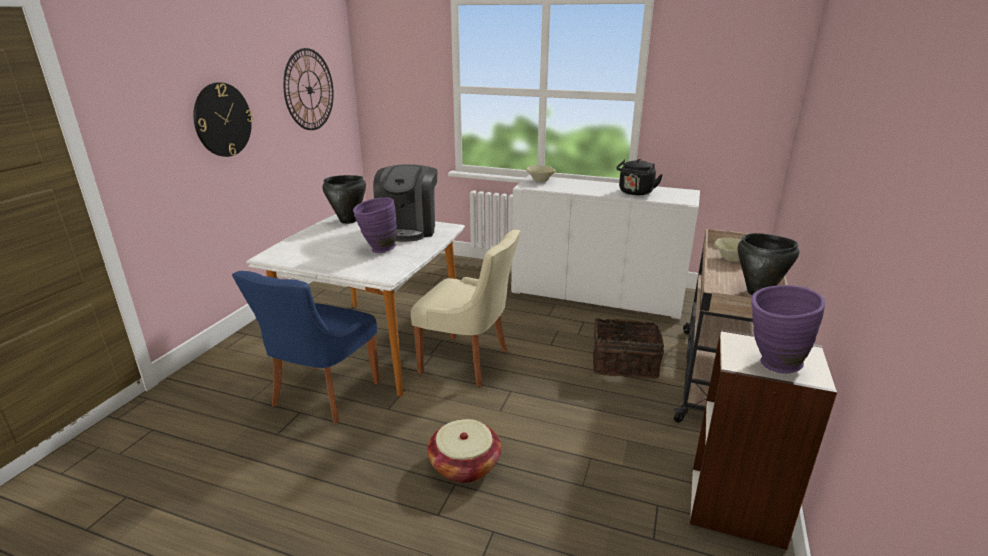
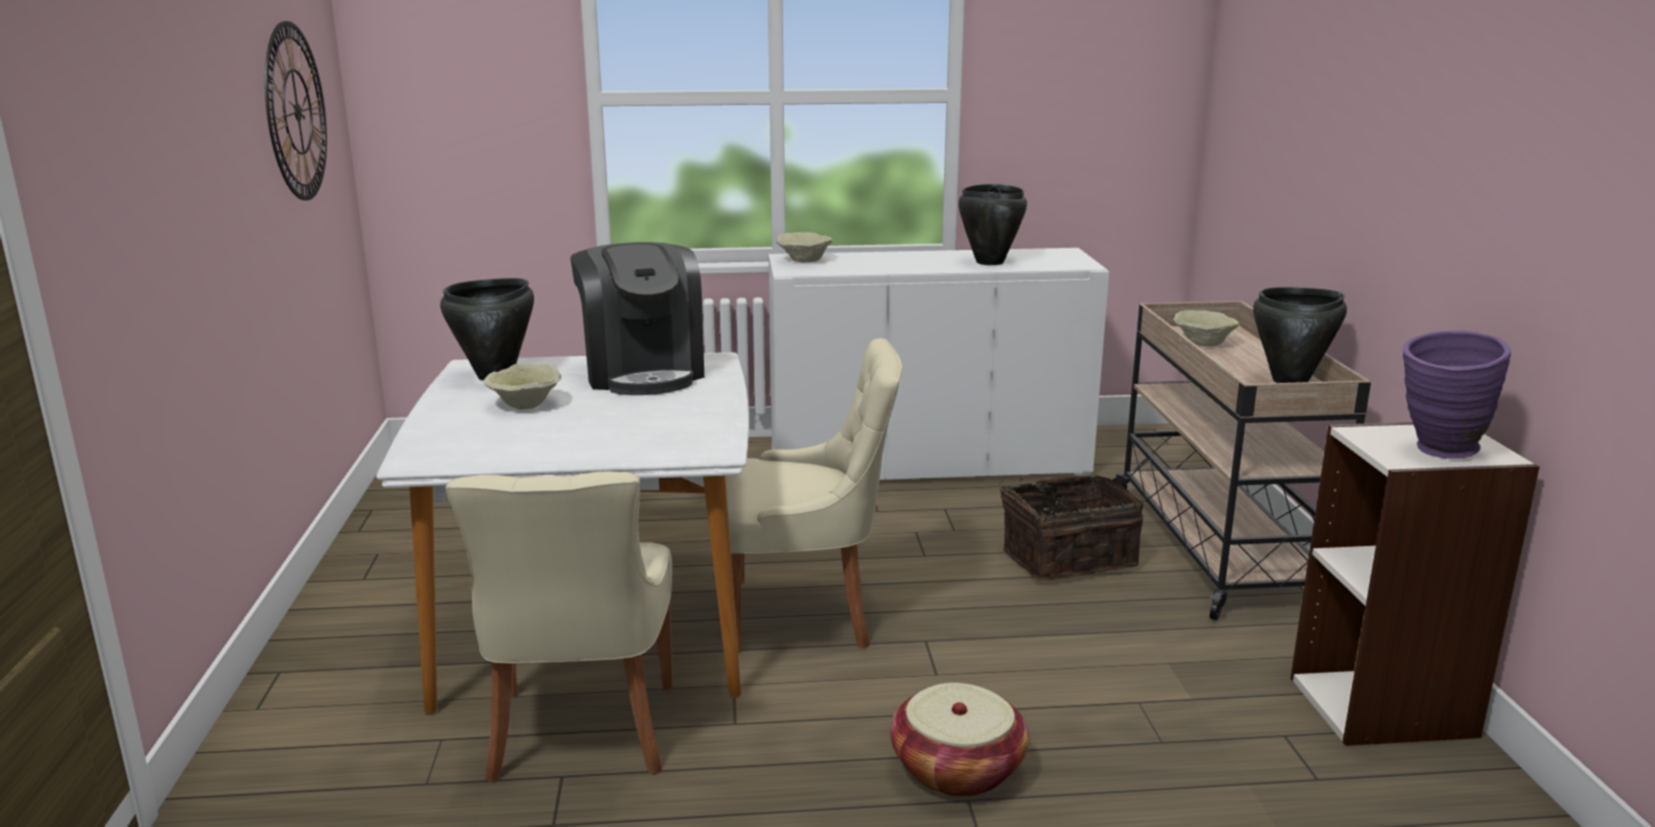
camera: 25 degrees left, 5 degrees down
(222, 120) = (198, 180): wall clock -> none
(323, 395) = (581, 736): blue chair -> beige chair
(340, 237) = (523, 405): none -> beige bowl
(377, 250) = (634, 414): purple vase -> none
(635, 193) = (989, 262): black kettle -> black cooking pot

